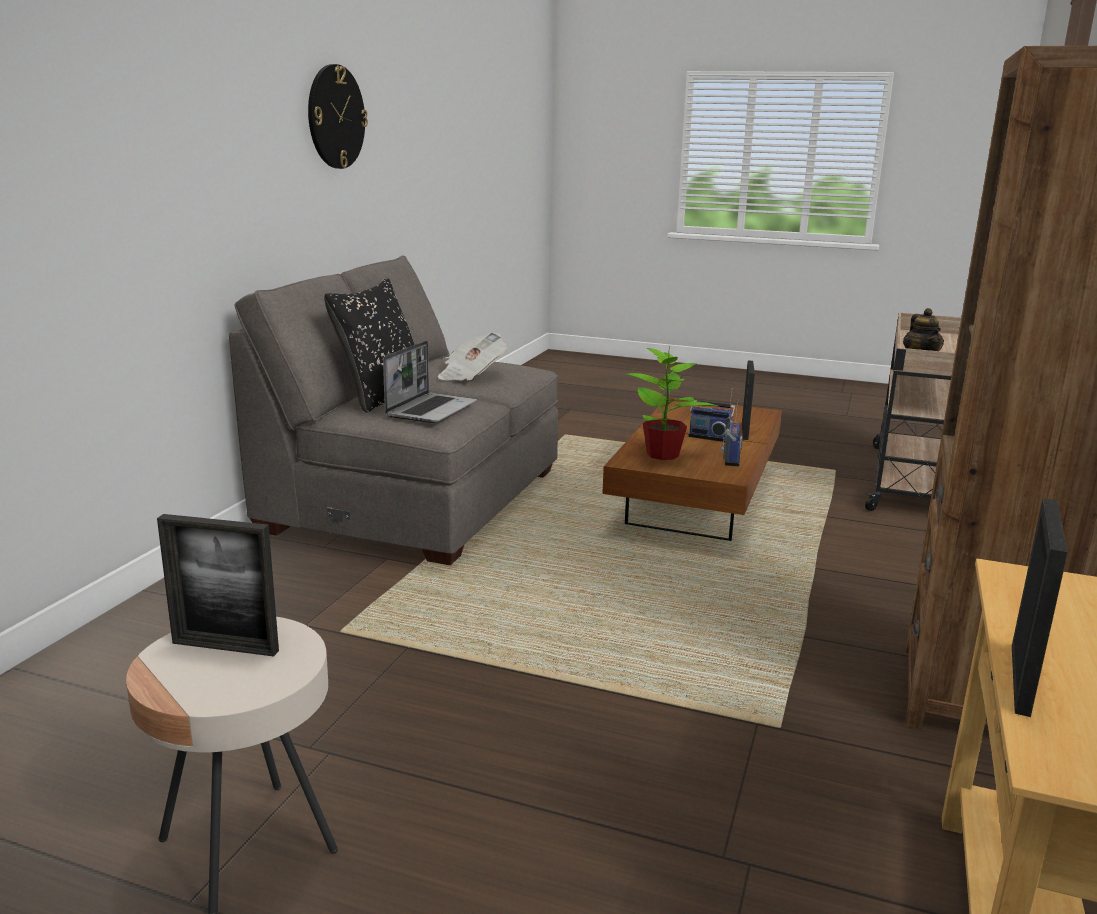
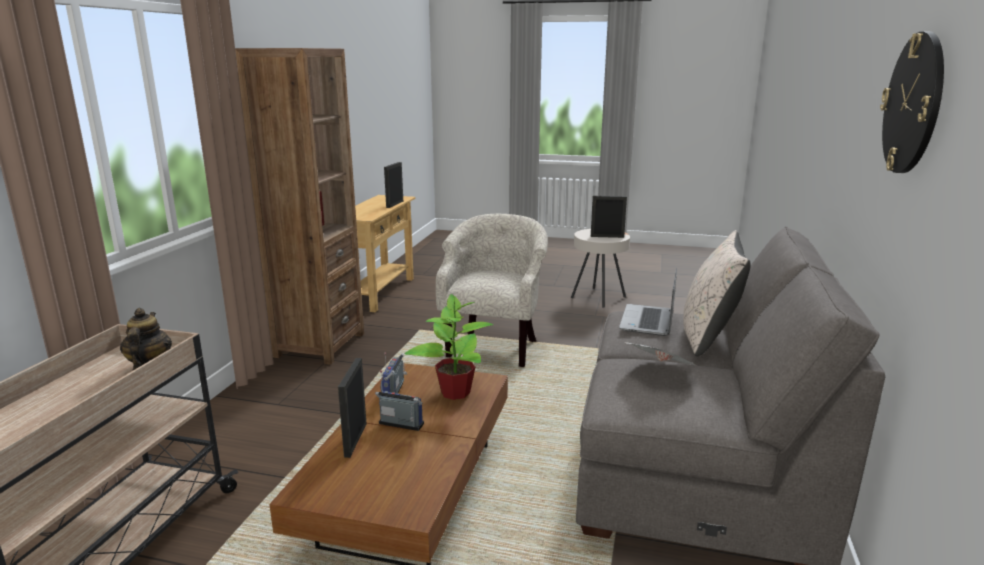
camera: 175 degrees right, 0 degrees up
(381, 397) = (708, 336): black pillow -> beige pillow
(604, 665) = (495, 347): none -> beige armchair

